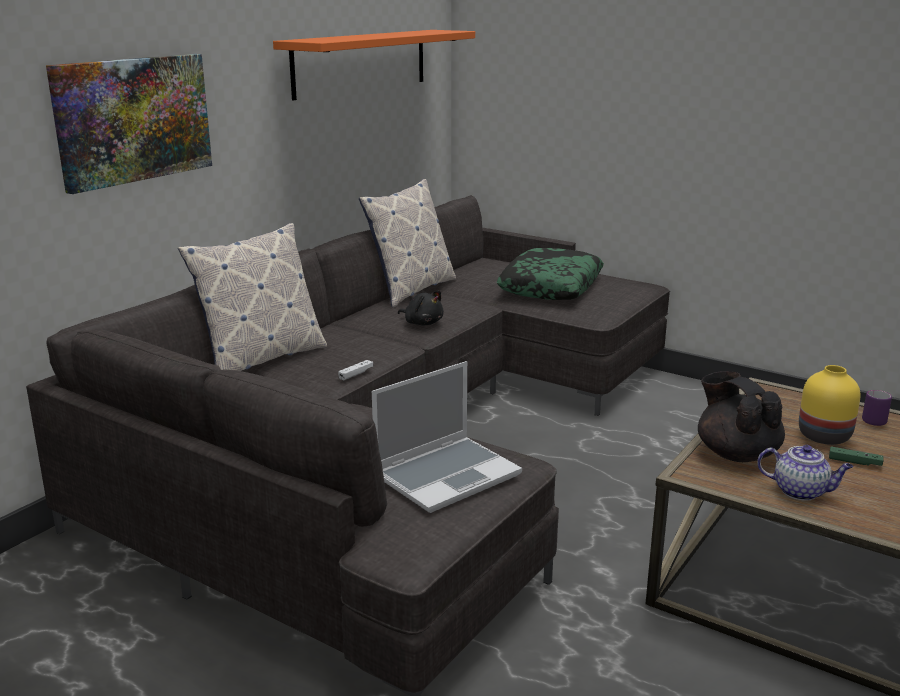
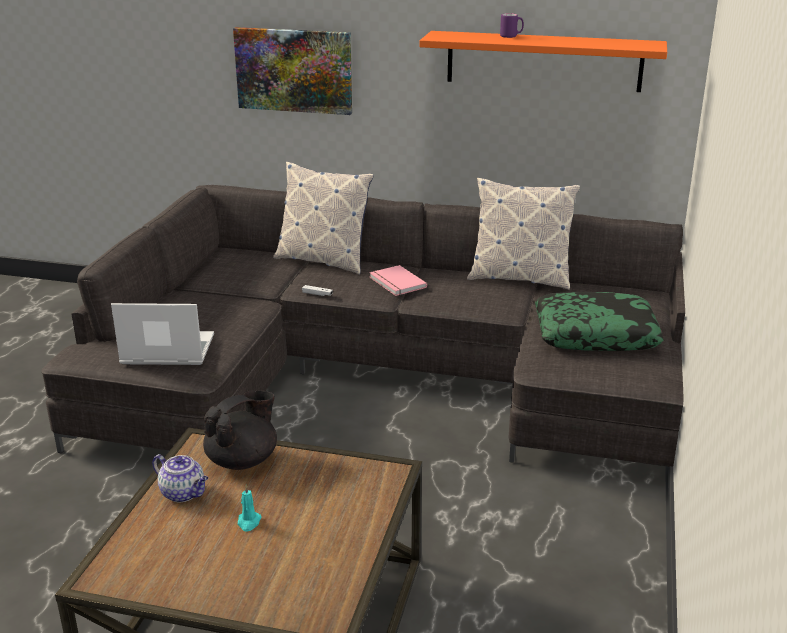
camera: 70 degrees right, 5 degrees up
(370, 334) = (396, 283): none -> pink book
(422, 323) = (439, 296): black plush toy -> none
(447, 475) = (166, 351): laptop -> laptop turned 150 degrees clockwise
(801, 491) = (184, 493): teapot -> teapot turned 60 degrees counterclockwise
(824, 435) = (300, 506): yellow vase -> none
(854, 462) = (249, 522): green game controller -> turquoise candle
(873, 419) = (353, 537): purple mug -> purple mug (511, 36)

